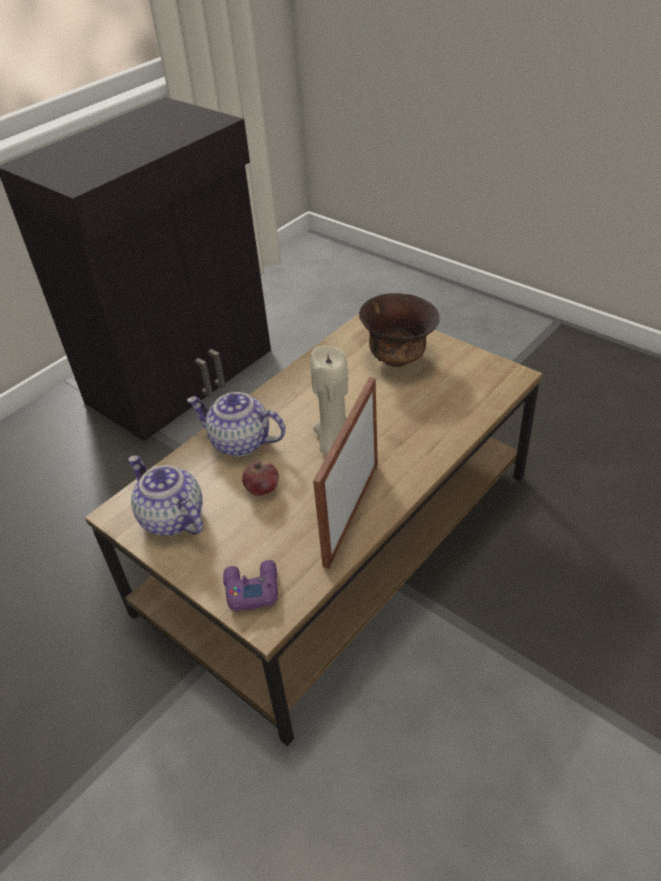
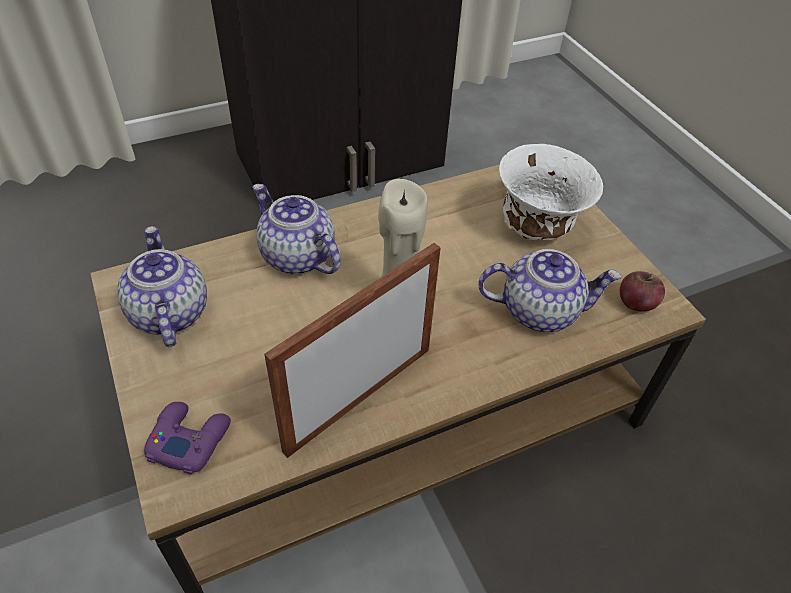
camera: 20 degrees right, 5 degrees up
(262, 489) = (283, 322): apple -> apple (636, 303)
(398, 357) = (537, 228): brown bowl -> white bowl
(435, 409) = (540, 310): none -> teapot

